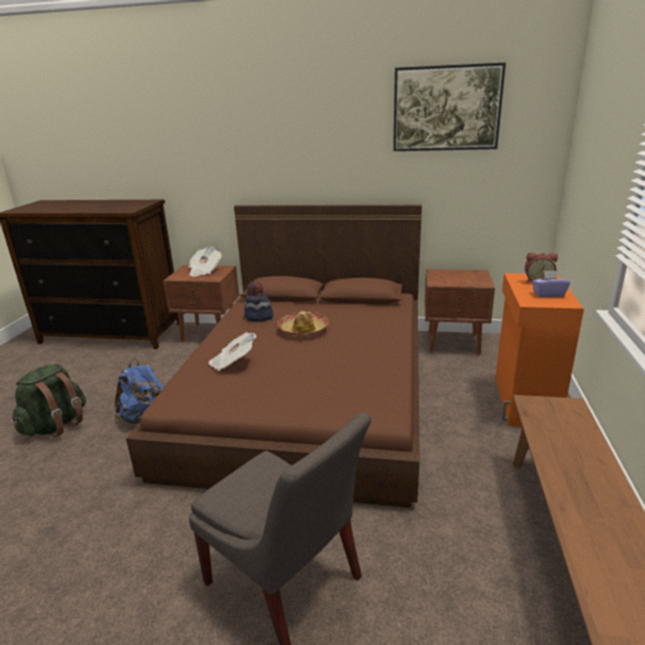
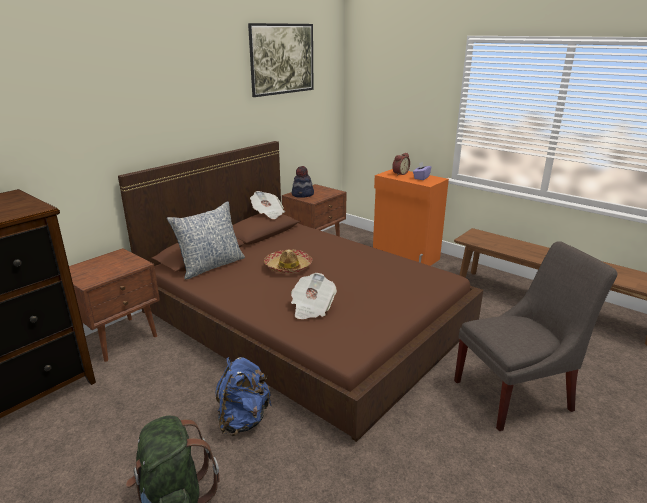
camera: 60 degrees left, 0 degrees up
(204, 271) = (103, 264): newspaper -> newspaper (268, 213)
(258, 317) = (231, 277): hat -> hat (303, 195)
(271, 304) = (211, 266): none -> pillow

